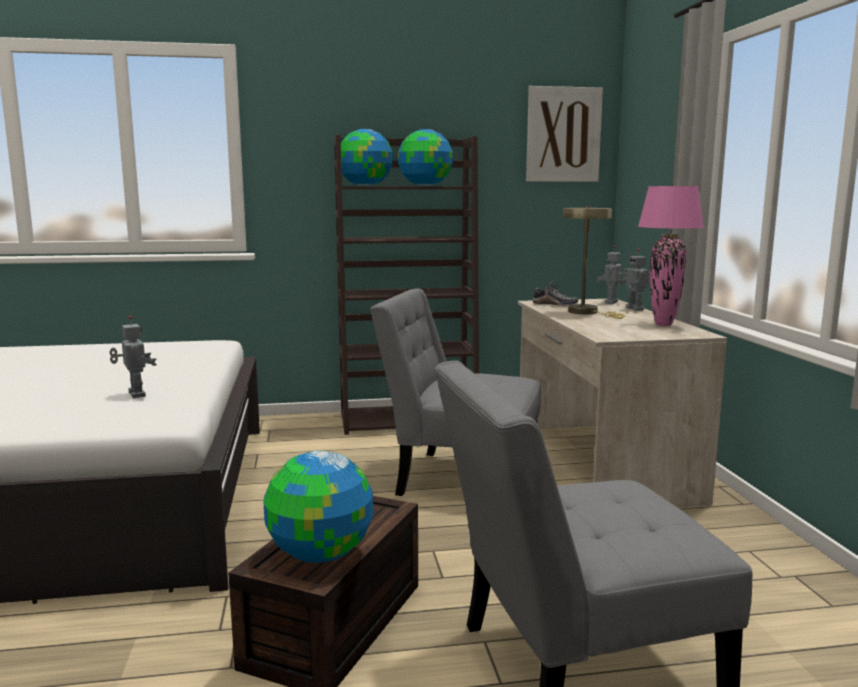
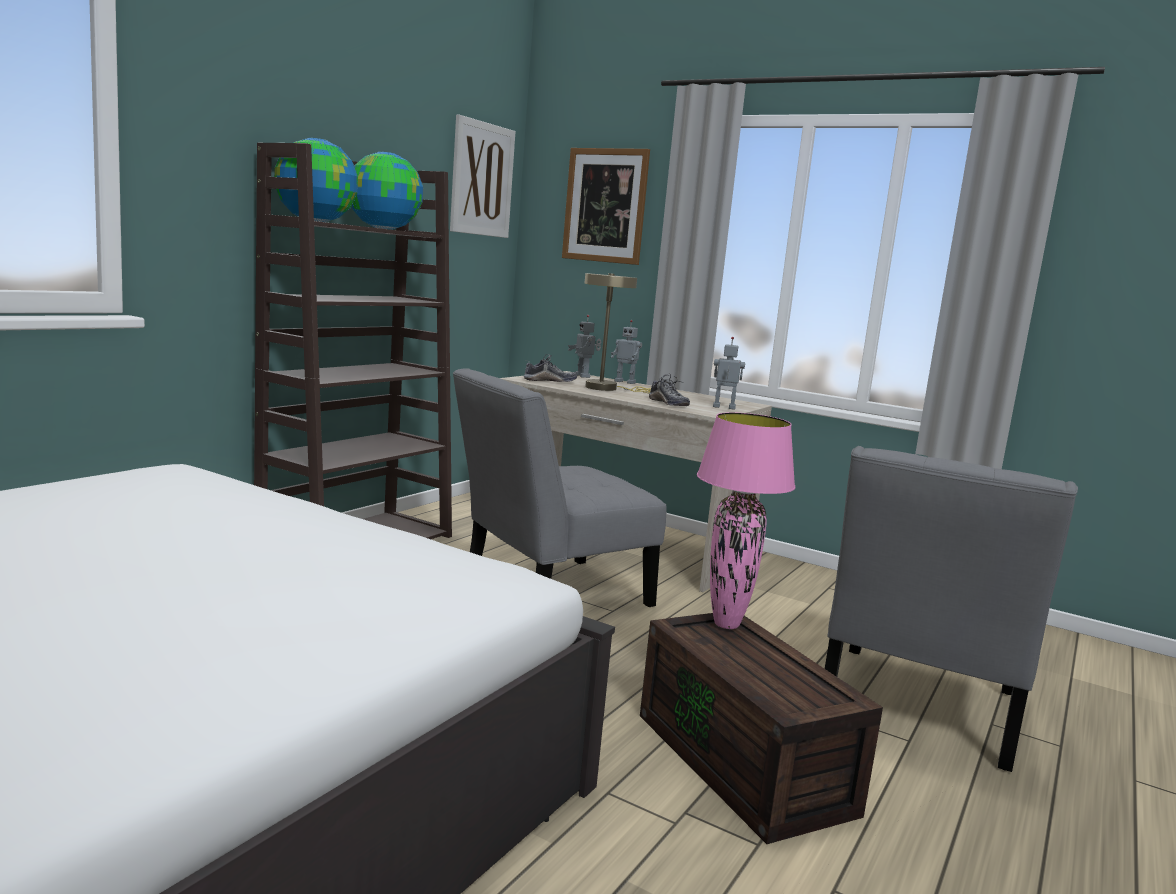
camera: 50 degrees left, 0 degrees up
(135, 394) = (365, 561): toy robot -> toy robot (724, 407)
(320, 555) = (797, 679): globe -> none
(594, 327) = (668, 403): none -> shoe
(658, 142) = (605, 205): none -> picture
(663, 324) = (699, 397): pink table lamp -> pink table lamp (727, 625)

